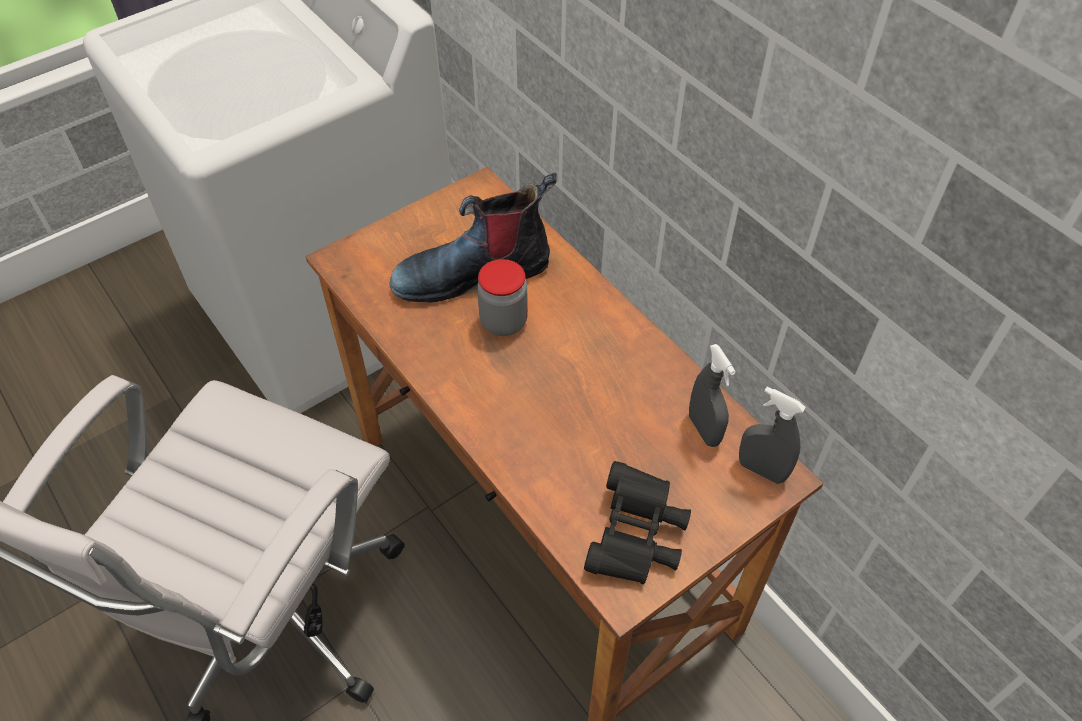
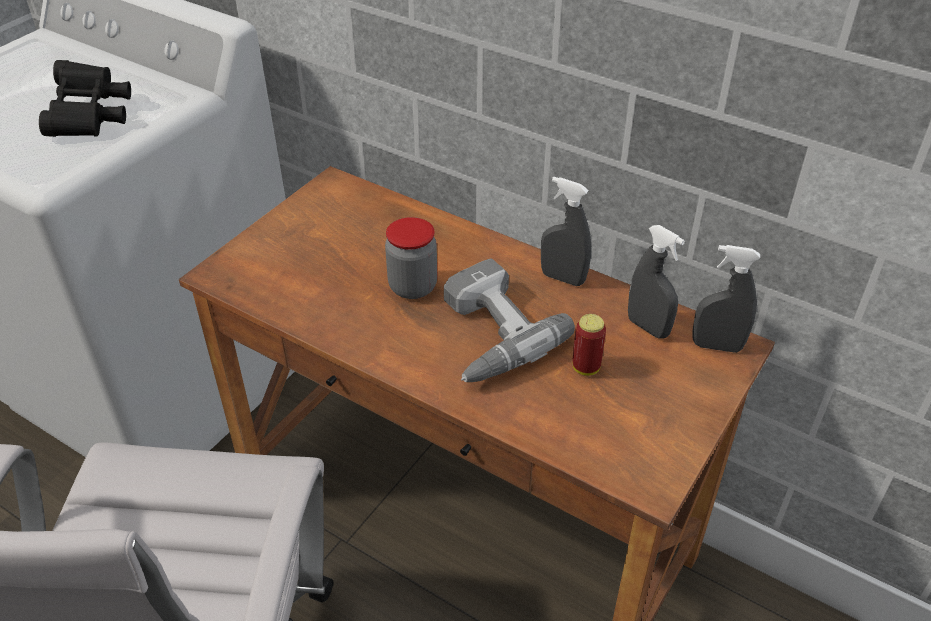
camera: 20 degrees left, 10 degrees down
(474, 272) = (362, 253): boot -> none
(547, 393) = (486, 335): none -> power drill
(622, 454) = (585, 367): none -> can
(636, 538) = (636, 433): black binoculars -> black binoculars (91, 117)
(648, 352) = (562, 278): none -> grey spray bottle

